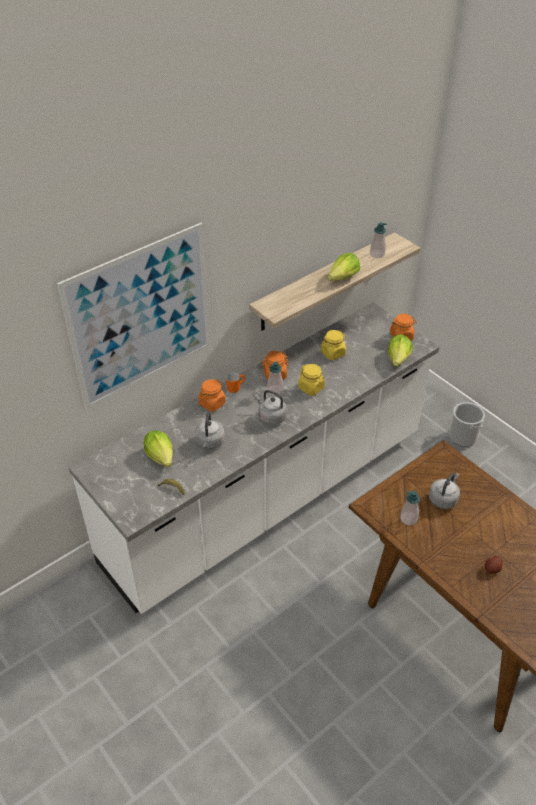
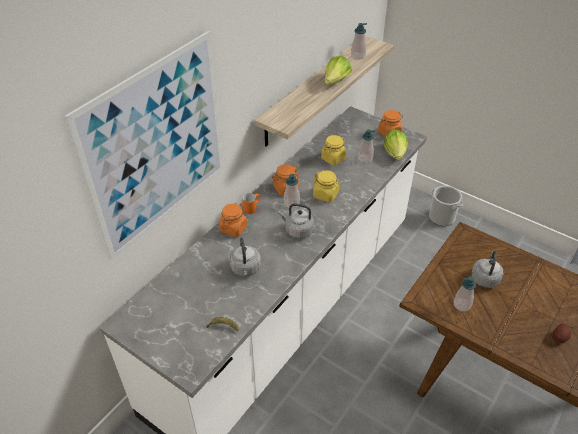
camera: 15 degrees left, 0 degrees up
(161, 456) = (199, 294): lettuce -> none
(365, 359) = (365, 159): none -> soap dispenser

